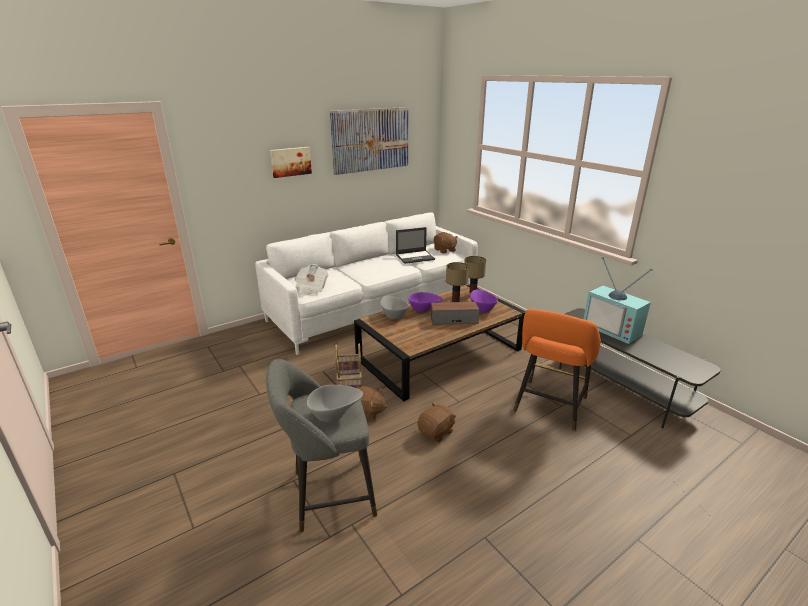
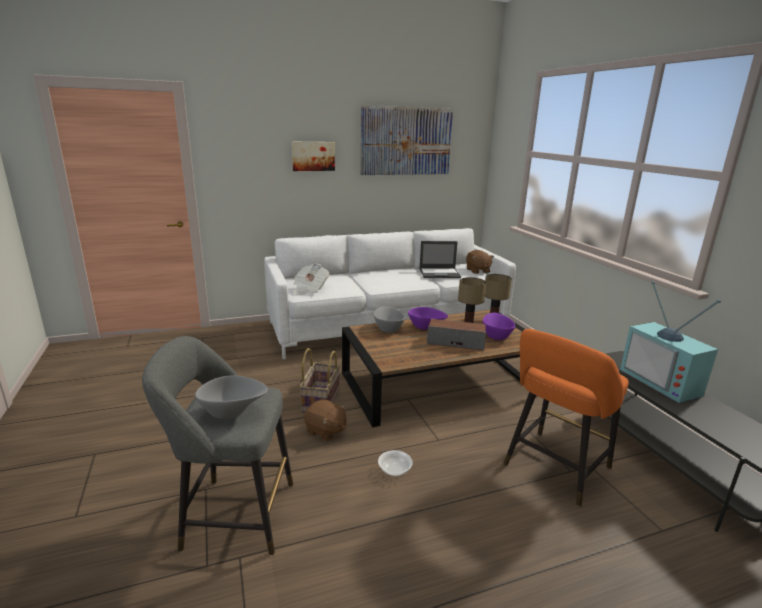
camera: 15 degrees right, 5 degrees down
(436, 432) = (394, 470): brown plush toy -> bowl

